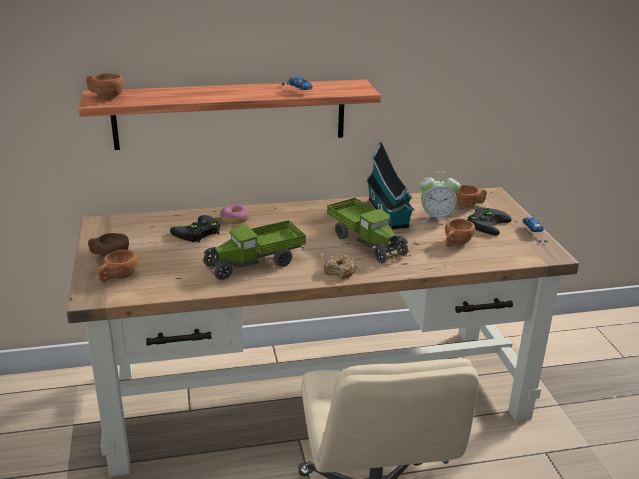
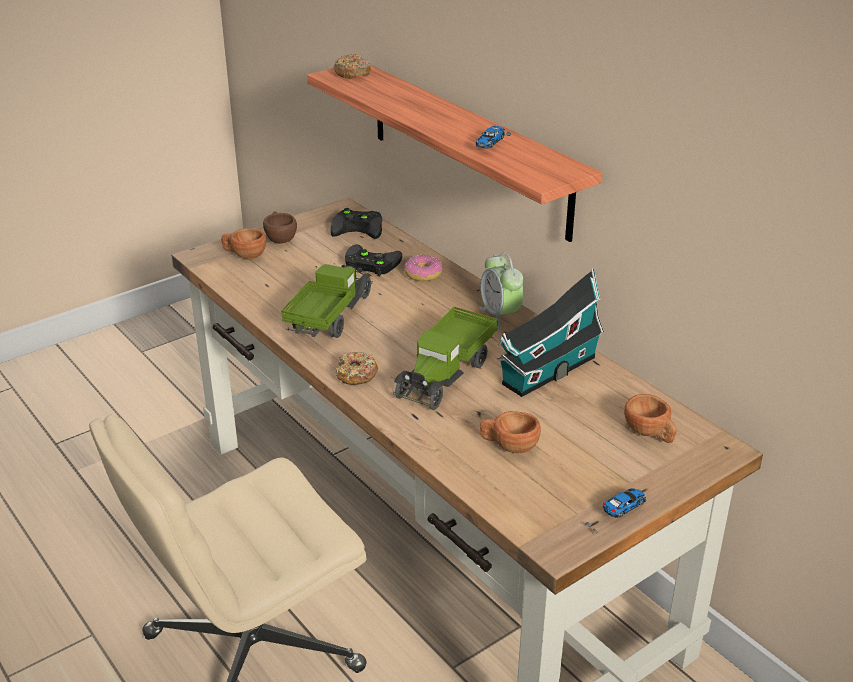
camera: 65 degrees right, 5 degrees up
(105, 96) = (352, 73): brown cup -> donut
(255, 263) = (330, 317): toy truck -> toy truck turned 75 degrees clockwise
(436, 218) = (574, 414): alarm clock -> alarm clock (500, 315)
(486, 223) = (605, 462): black game controller -> black game controller (359, 227)

